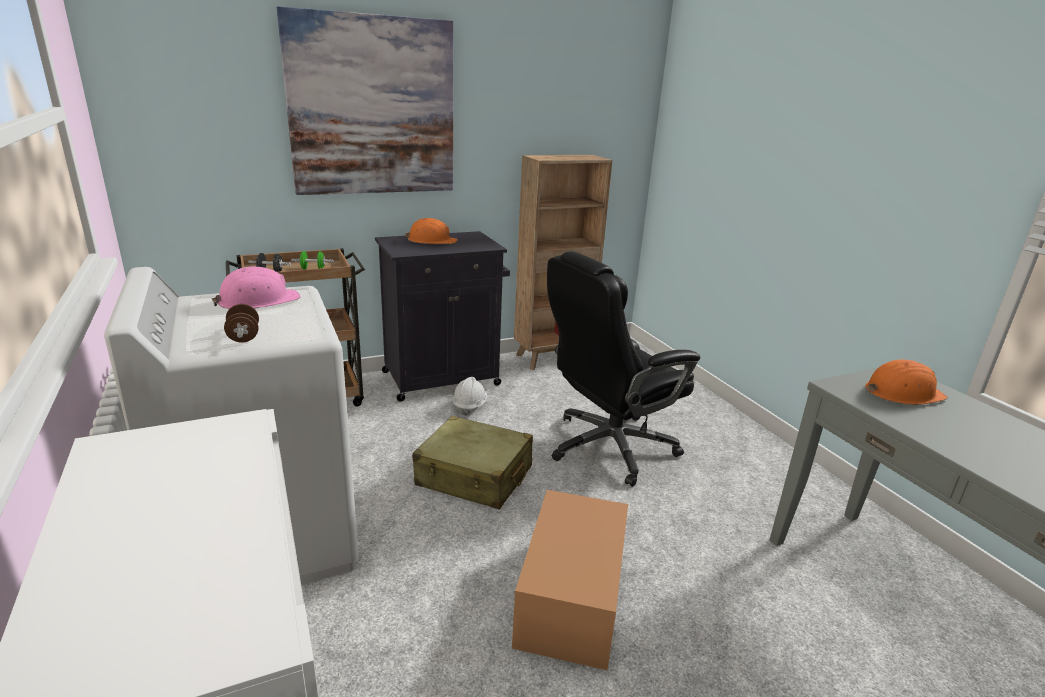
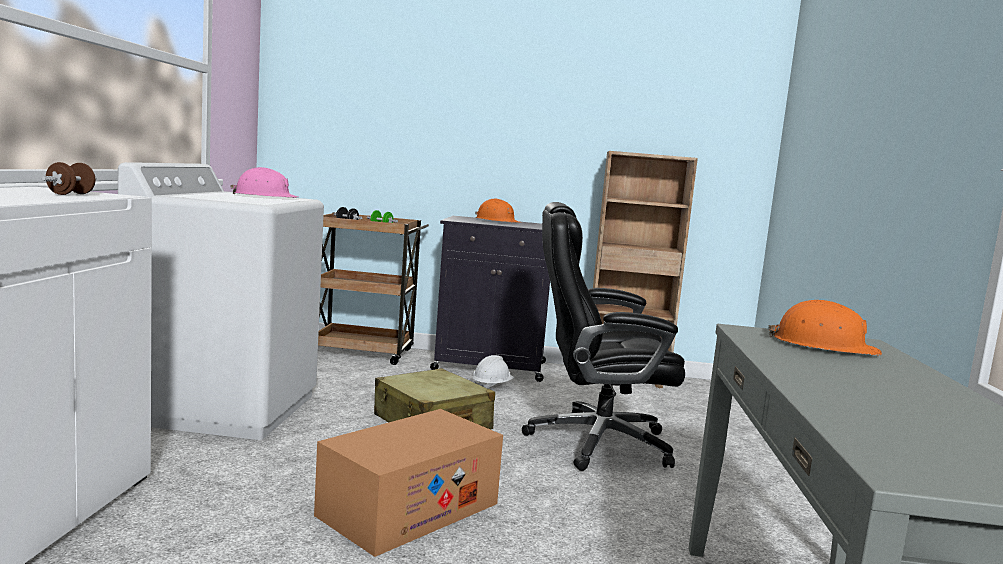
camera: 30 degrees right, 15 degrees down
(244, 337) = (217, 198): brown dumbbell -> brown dumbbell (71, 194)
(373, 107) = (466, 99): picture -> none

